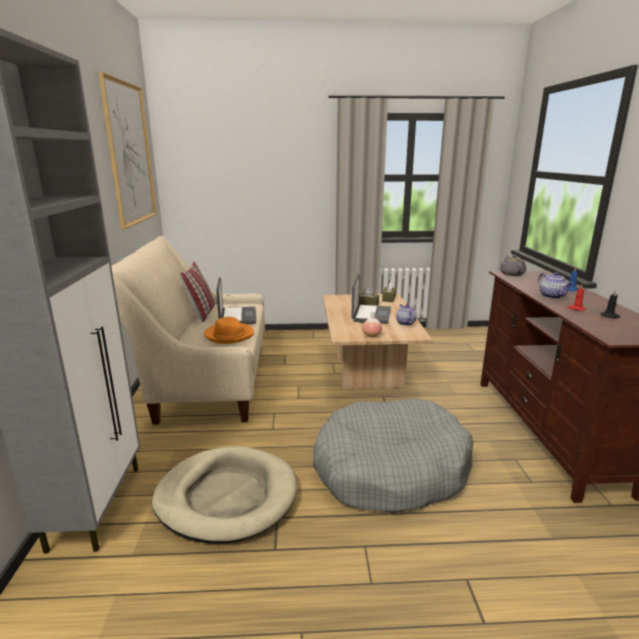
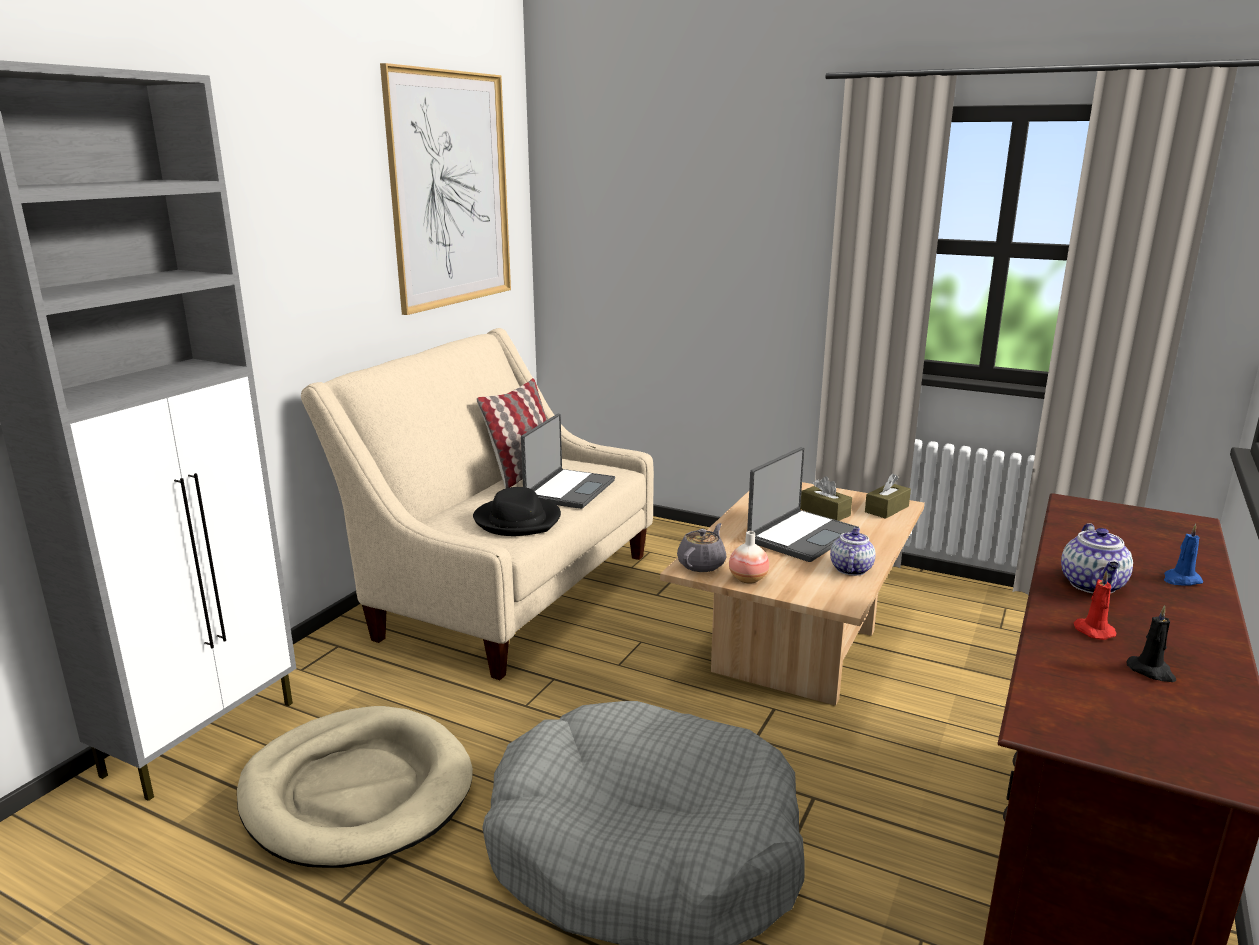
camera: 30 degrees right, 0 degrees up
(229, 335) = (518, 520): orange hat -> black hat
(511, 274) = (1095, 509): grey teapot -> grey teapot (702, 564)

